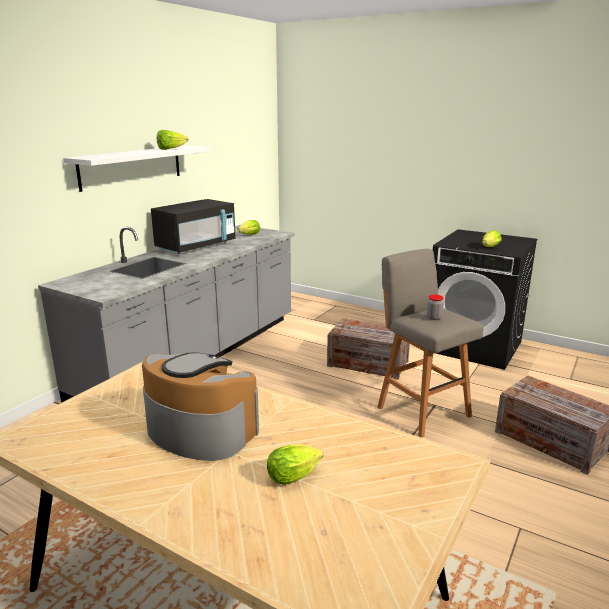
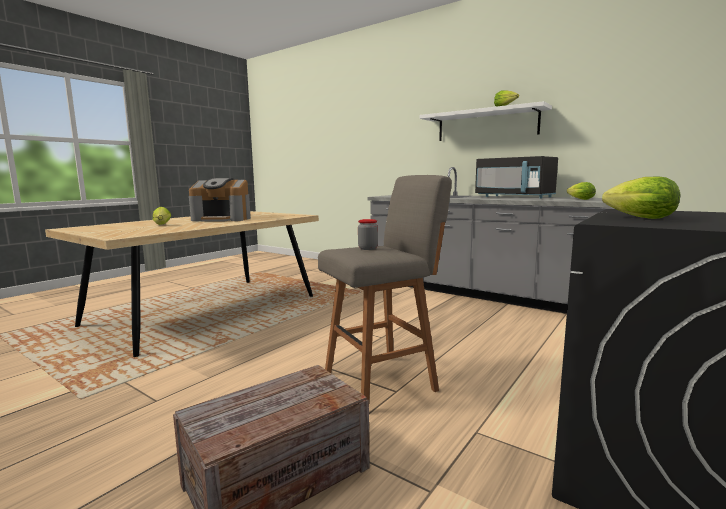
camera: 95 degrees right, 10 degrees down
(200, 431) = (222, 219): coffee machine -> coffee machine turned 60 degrees clockwise
(368, 363) = (505, 360): crate -> none

